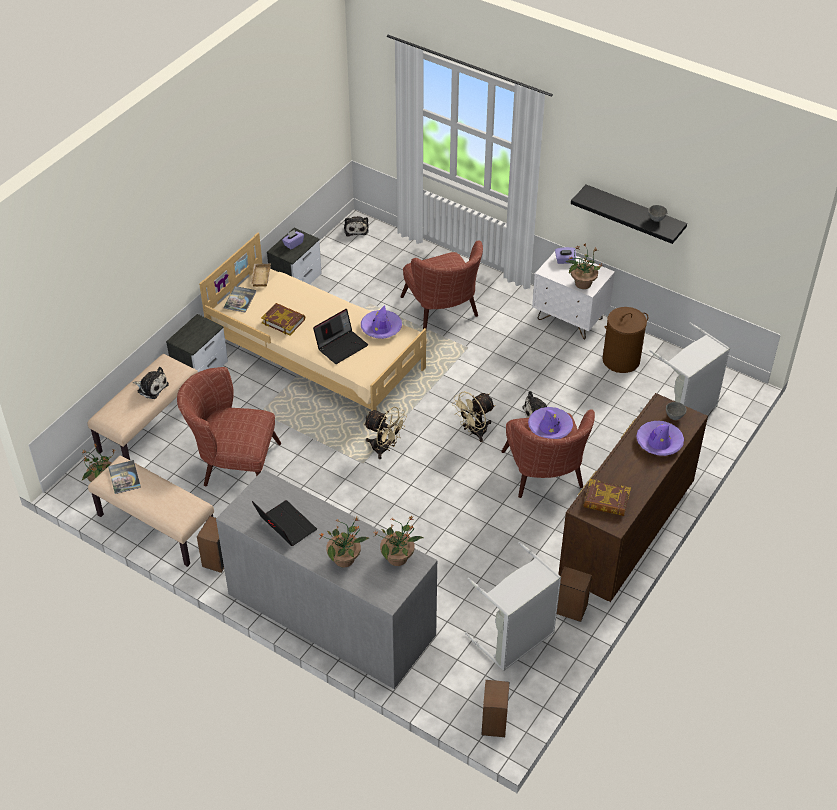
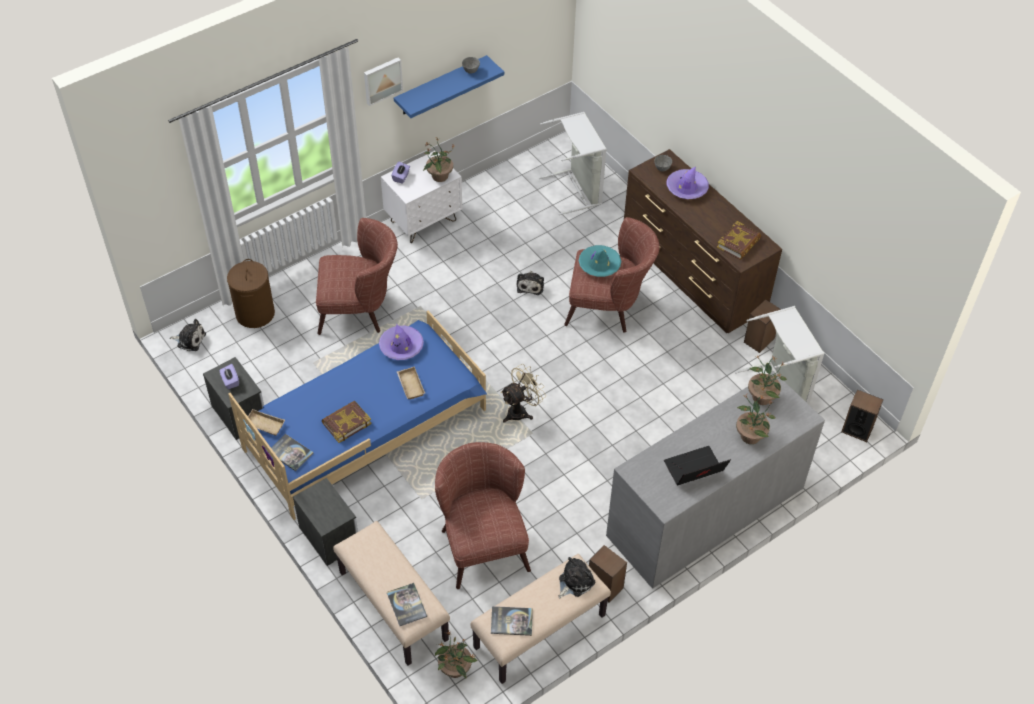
camera: 70 degrees left, 5 degrees up
(119, 409) = (406, 605): none -> book
(151, 387) = (387, 566): plush toy -> plush toy (574, 581)
(233, 463) = (482, 541): brown armchair -> brown armchair turned 135 degrees clockwise
(317, 356) = (365, 427): beige bed -> blue bed
(341, 345) = (409, 385): laptop -> beige tray
(474, 432) = (532, 337): beige fan -> none
(550, 427) = (599, 264): purple hat -> turquoise hat
(578, 158) = (382, 80): none -> picture
(621, 360) = (494, 206): brown laundry basket -> brown laundry basket (255, 313)
(634, 213) = (441, 86): black shelf -> blue shelf

